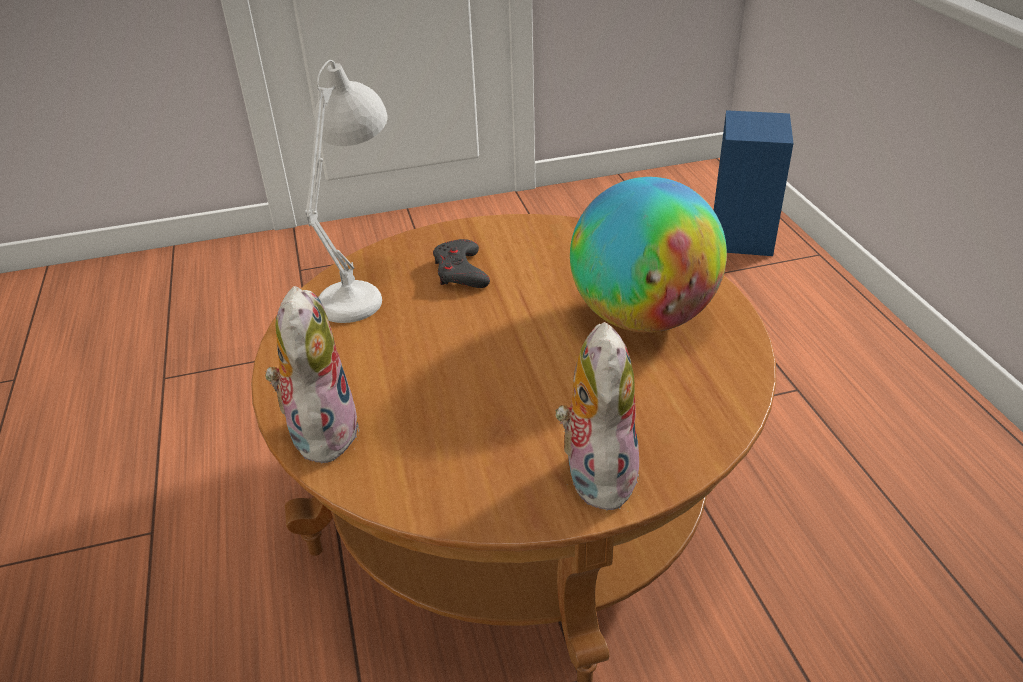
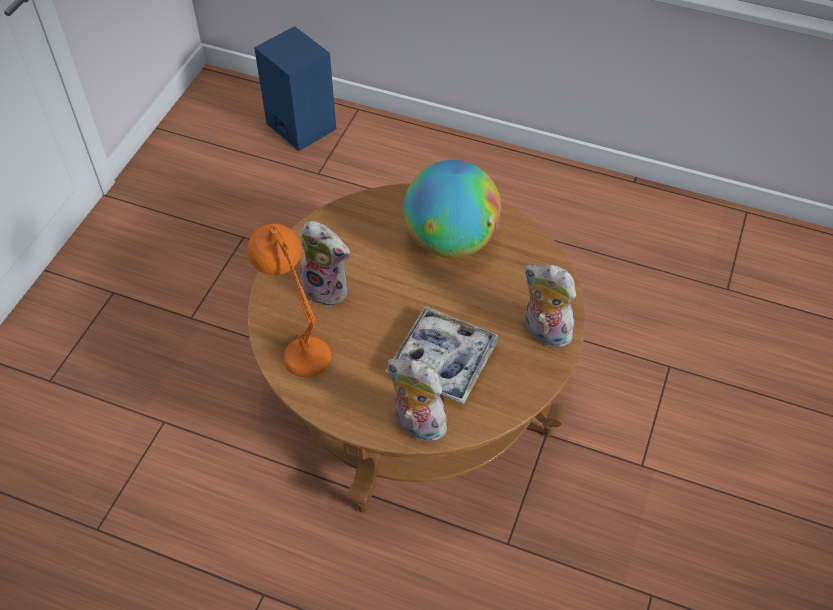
camera: 55 degrees left, 15 degrees up
(364, 288) = (298, 342): white table lamp -> orange table lamp
(445, 403) = (443, 361): none -> tray
(460, 271) = (328, 288): grey game controller -> plush toy

